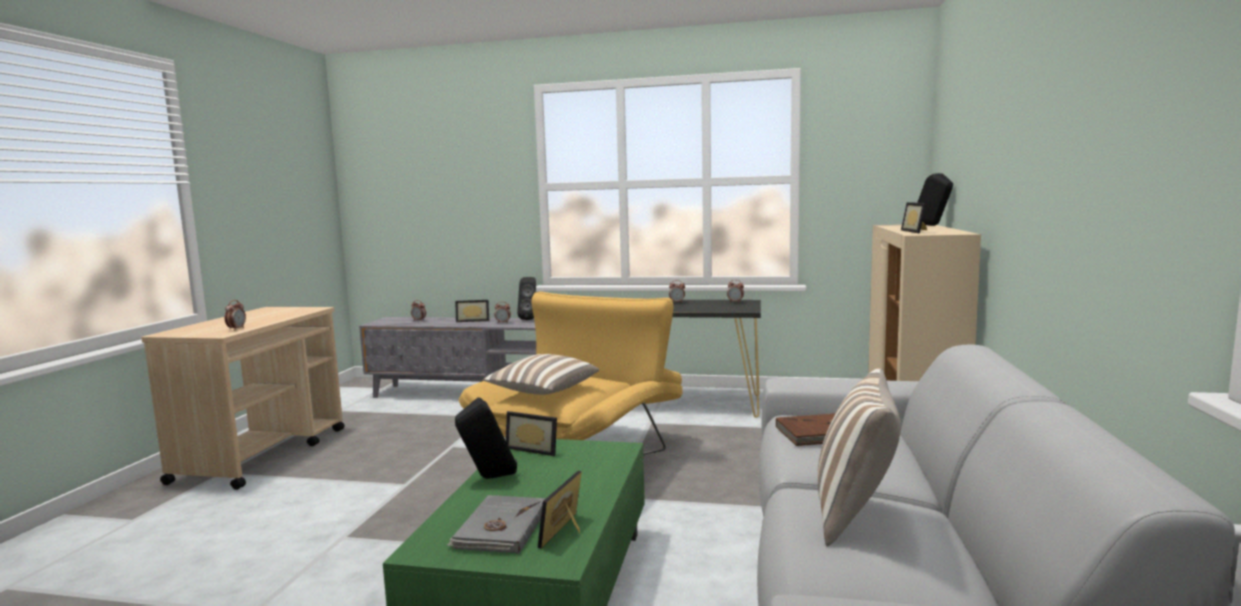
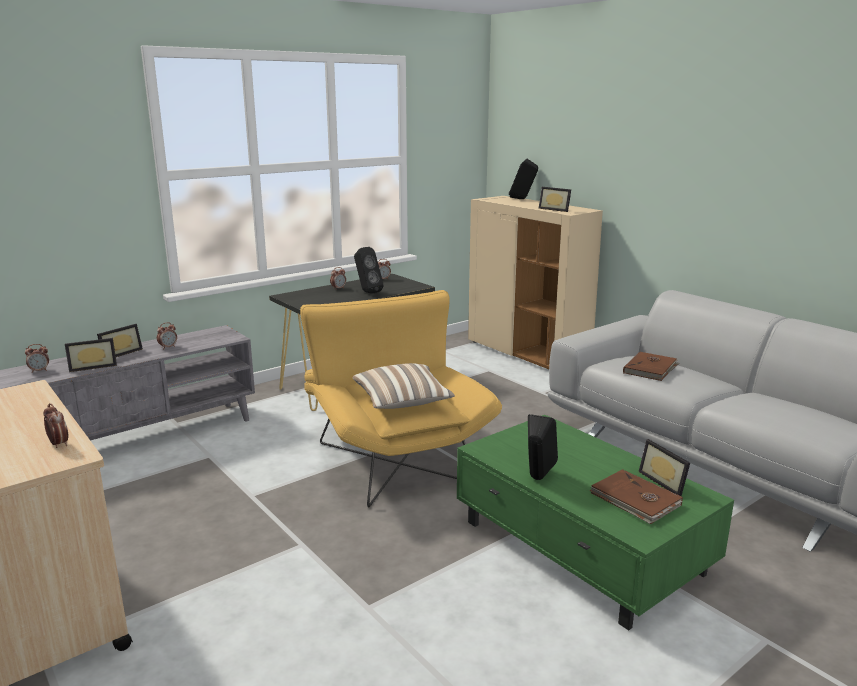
camera: 50 degrees left, 10 degrees up
(500, 528) = (635, 500): grey book -> brown book
(530, 319) = (185, 336): black speaker -> black speaker (367, 292)
(534, 449) = (501, 447): picture frame -> picture frame (93, 366)
(855, 515) = (766, 406): pillow -> none

